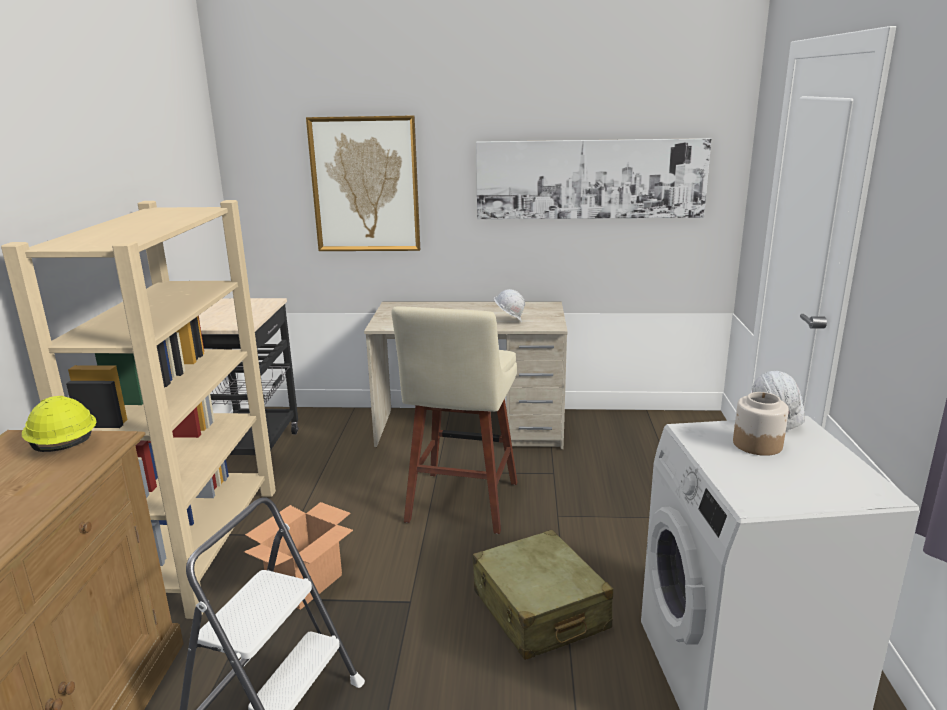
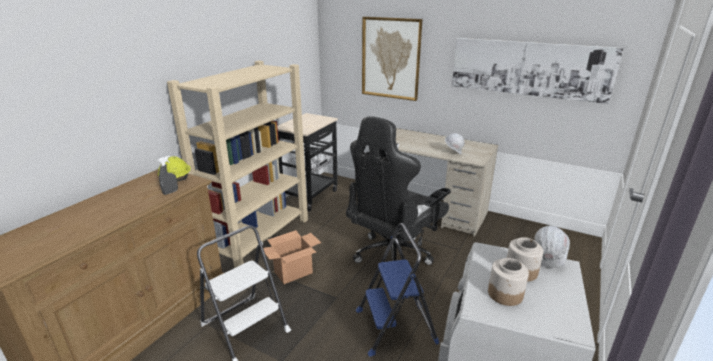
camera: 25 degrees right, 5 degrees up
(74, 469) = (170, 192): none -> grey spray bottle
(461, 504) = (395, 253): beige stool -> black office chair
(539, 610) = (399, 326): beige suitcase -> blue step ladder
(767, 476) = (505, 294): none -> jar

